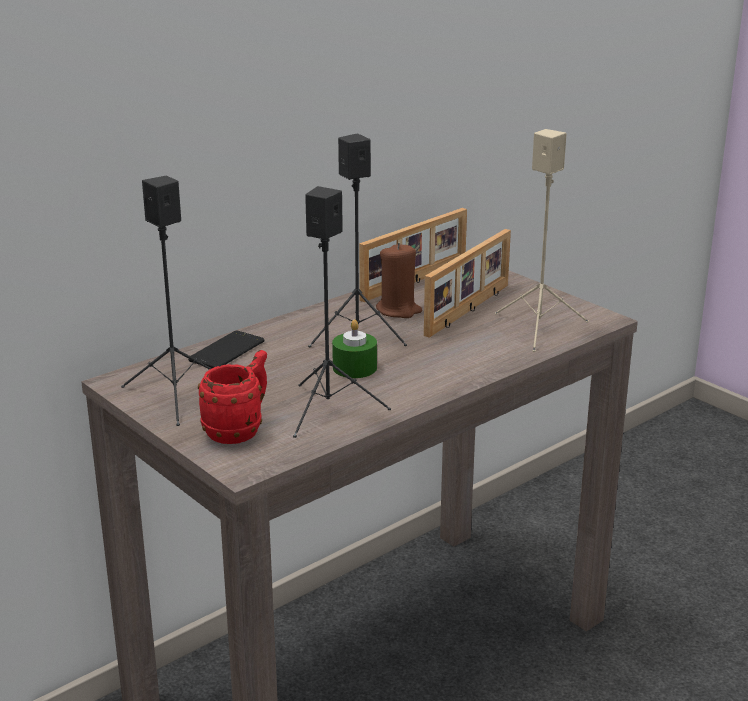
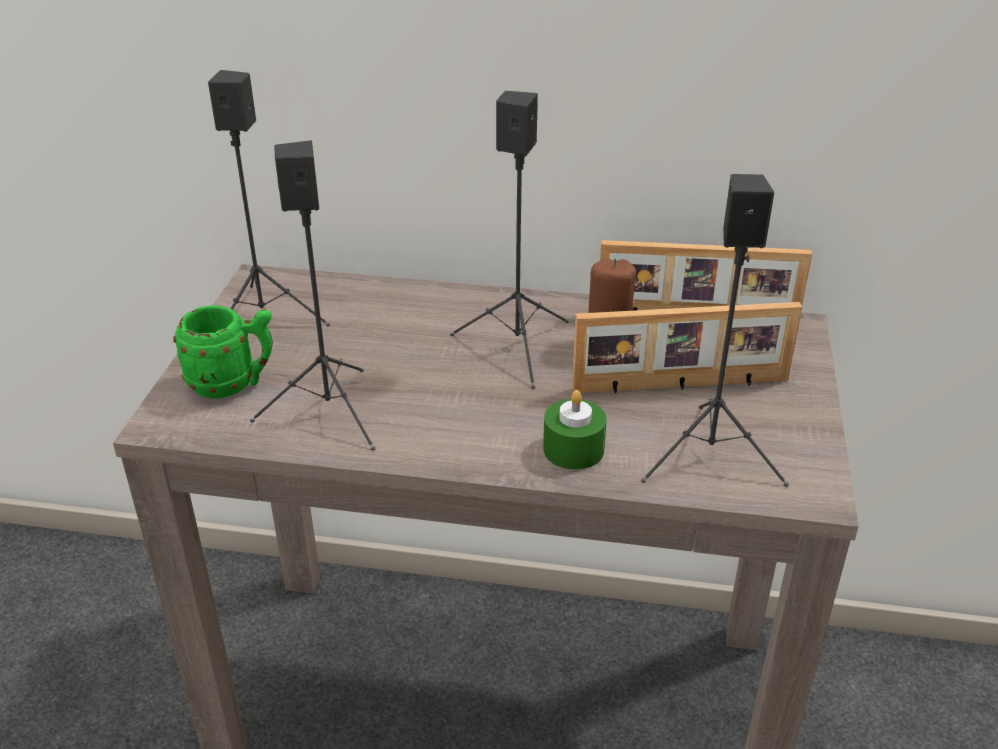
camera: 50 degrees right, 10 degrees up
(227, 351) = (383, 298): phone -> none
(239, 430) = (233, 384): red mug -> green mug
(354, 368) = (439, 382): green candle -> green candle (573, 449)
(539, 328) = (711, 456): beige speaker -> black speaker

